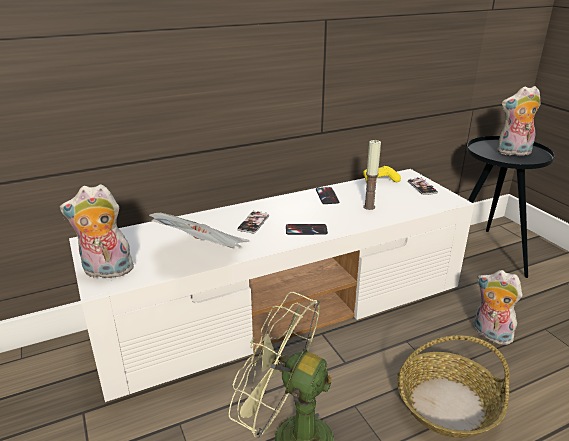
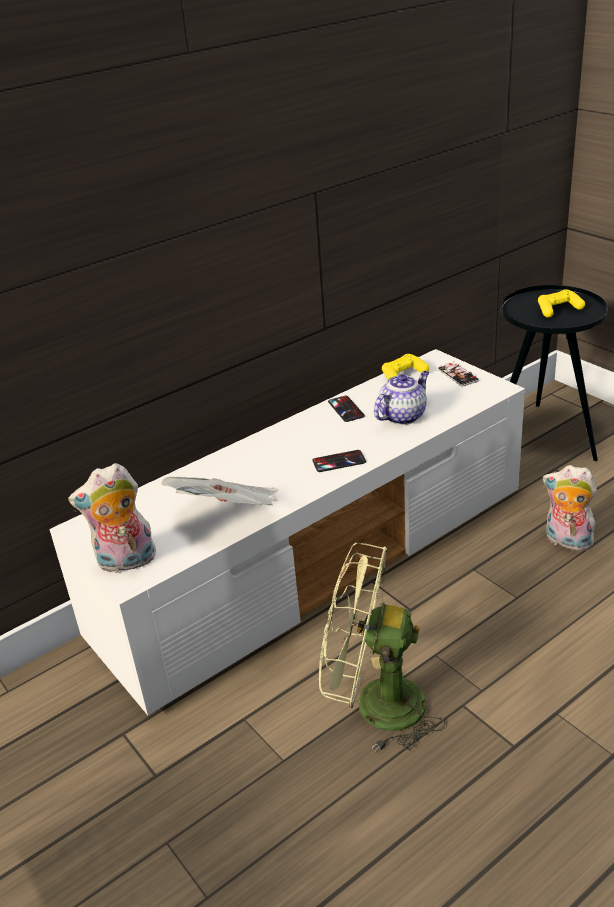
camera: 10 degrees left, 5 degrees up
(253, 223) = (271, 464): phone -> none
(369, 207) = (402, 416): candle -> teapot
(448, 404) = (536, 630): basket -> none
(513, 153) = (558, 309): plush toy -> yellow game controller

